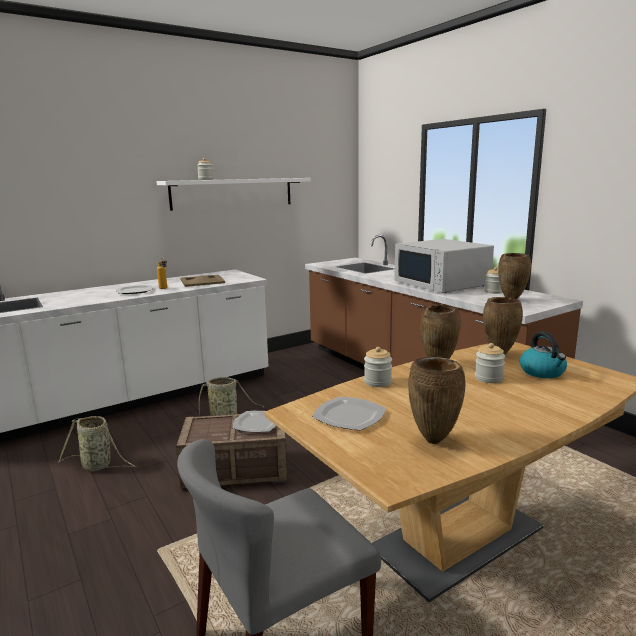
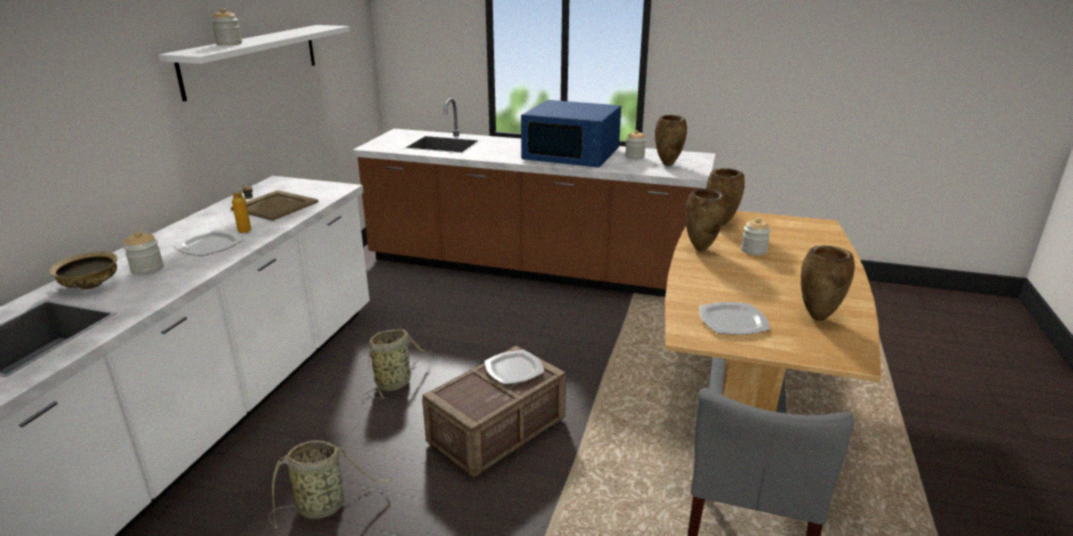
camera: 40 degrees left, 10 degrees up
(61, 295) = (91, 285): none -> beige bowl
(377, 382) = (690, 282): jar -> jar (147, 269)
(441, 284) = (572, 155): white microwave -> blue microwave
(543, 372) = (774, 233): kettle -> none

